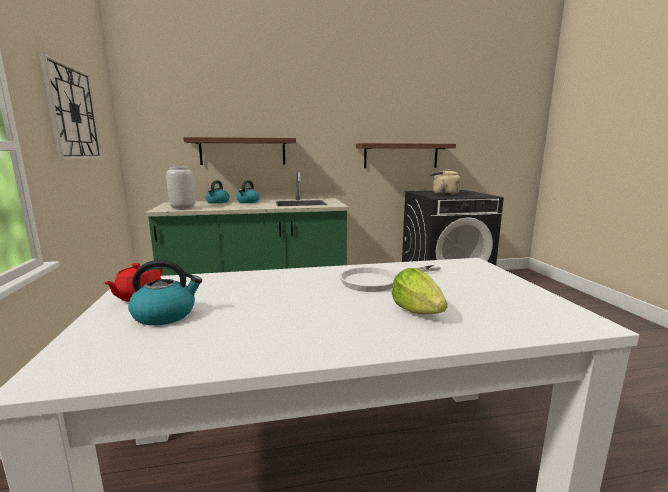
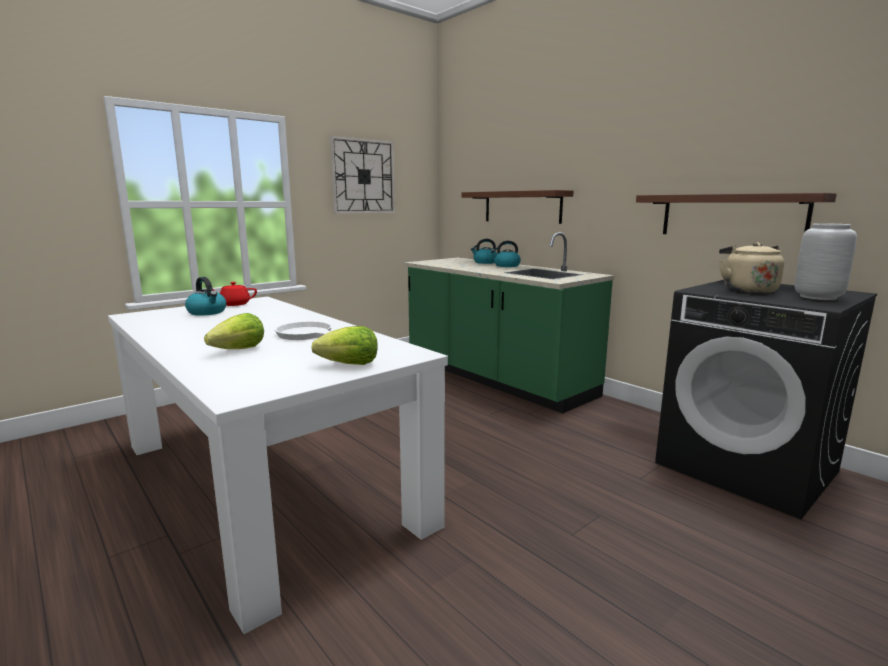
camera: 60 degrees right, 0 degrees up
(182, 208) = (435, 263): grey vase -> grey vase (817, 297)
(495, 280) = (349, 365): none -> lettuce

